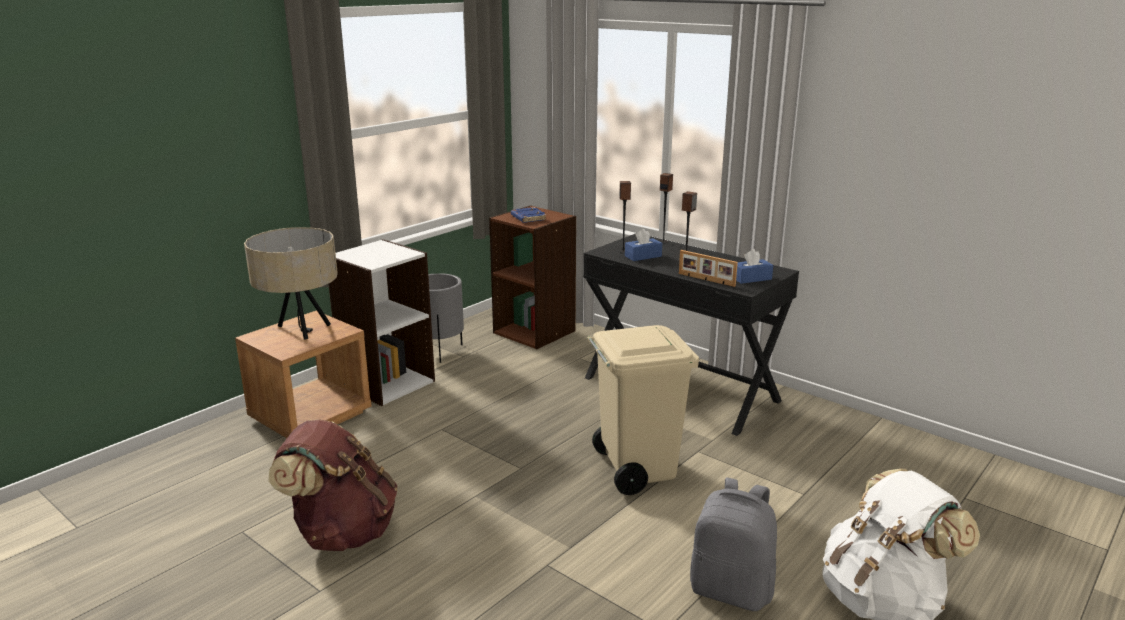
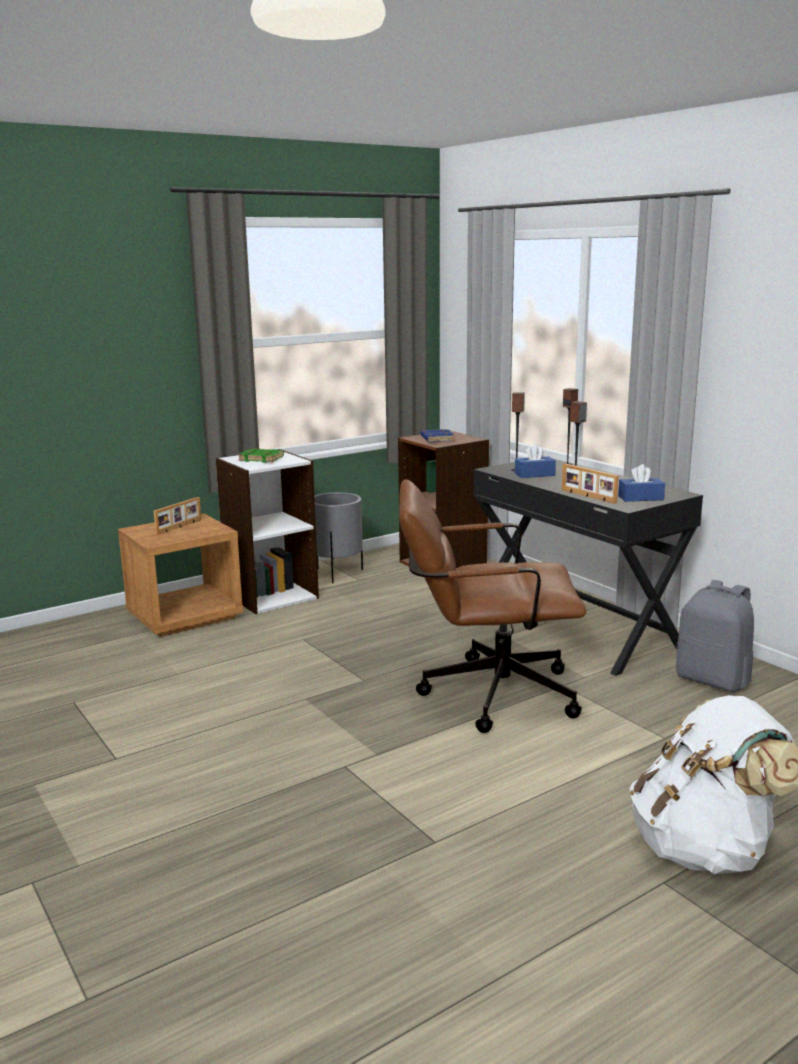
camera: 15 degrees right, 5 degrees down
(301, 330) = (180, 527): beige table lamp -> picture frame
(342, 532) = (161, 714): brown backpack -> none
(374, 253) = (262, 459): none -> green book
(636, 469) = (485, 694): beige trash can -> brown office chair
(732, 590) = (530, 815): grey backpack -> grey backpack (713, 680)

